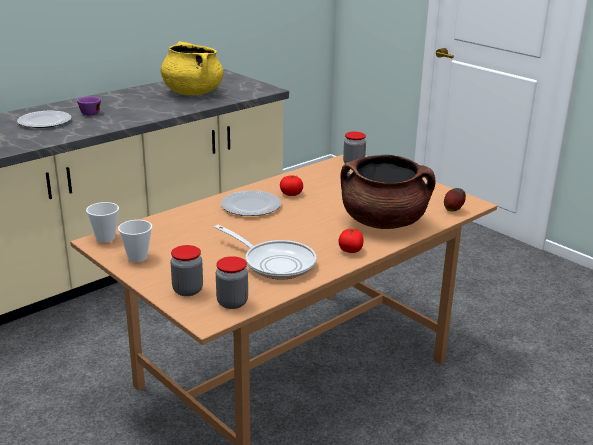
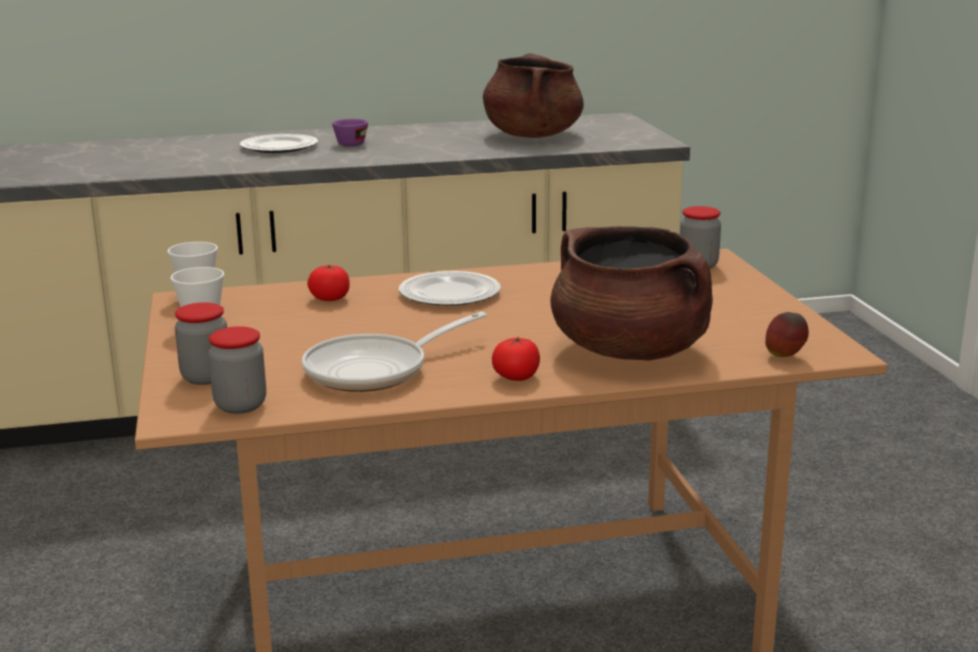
camera: 30 degrees right, 5 degrees down
(192, 92) = (532, 135): yellow cooking pot -> brown cooking pot
(275, 263) = (375, 370): frying pan -> frying pan turned 75 degrees clockwise
(291, 194) = (534, 288): tomato -> tomato (330, 298)

